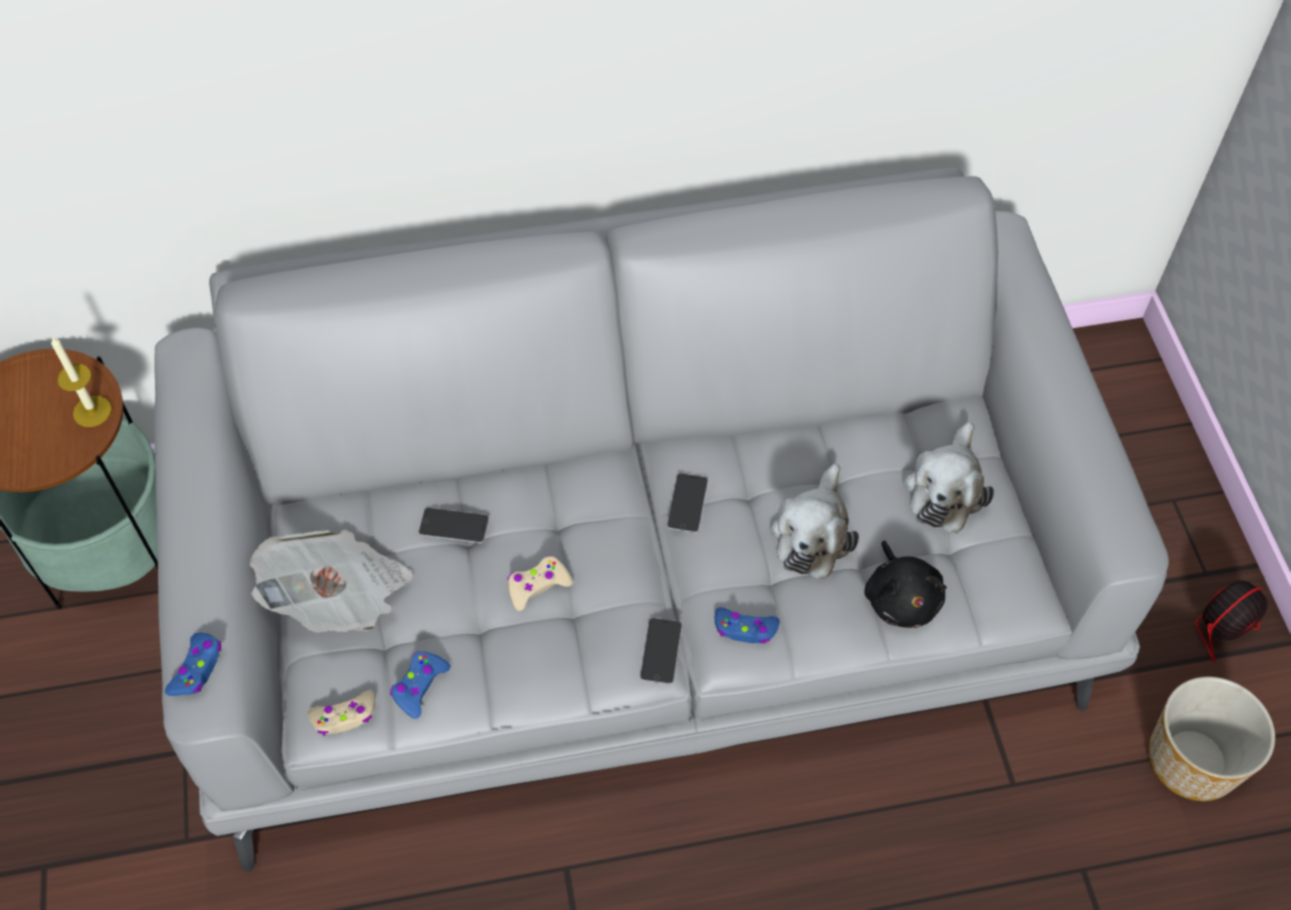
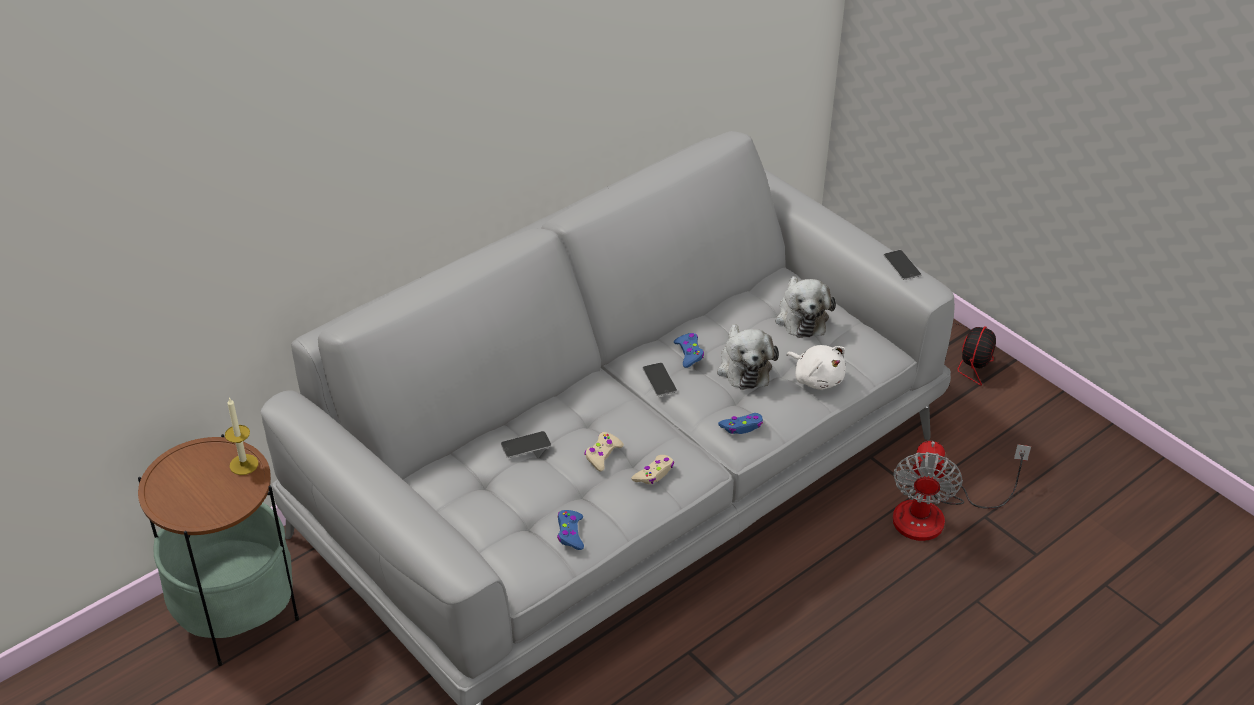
camera: 30 degrees left, 15 degrees down
(197, 669) = (444, 555): blue game controller -> blue game controller (689, 353)
(339, 597) = (482, 510): newspaper -> none
(344, 717) = (536, 568): beige game controller -> beige game controller (654, 474)
(661, 651) = (701, 457): phone -> phone (902, 265)
(901, 598) = (817, 378): black plush toy -> white plush toy
(1015, 832) = (935, 515): none -> fan
(1193, 760) = (1004, 438): planter -> none

